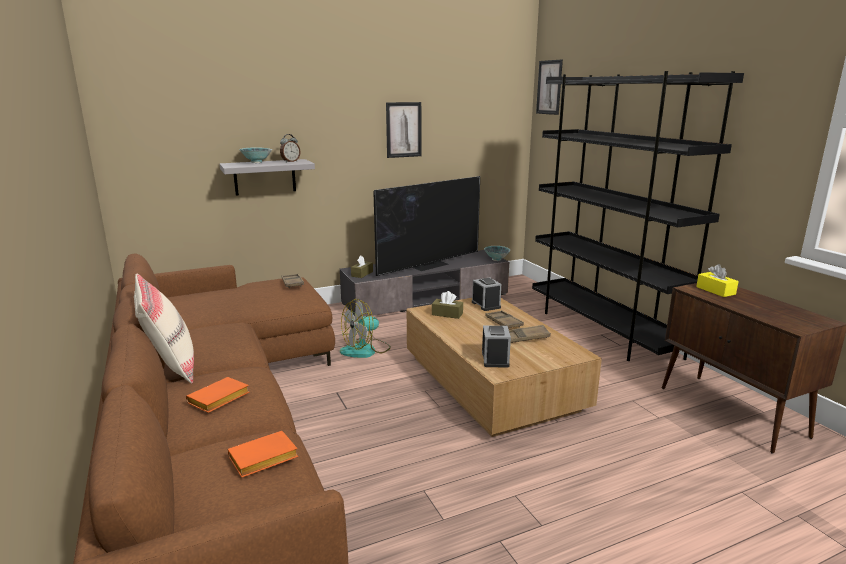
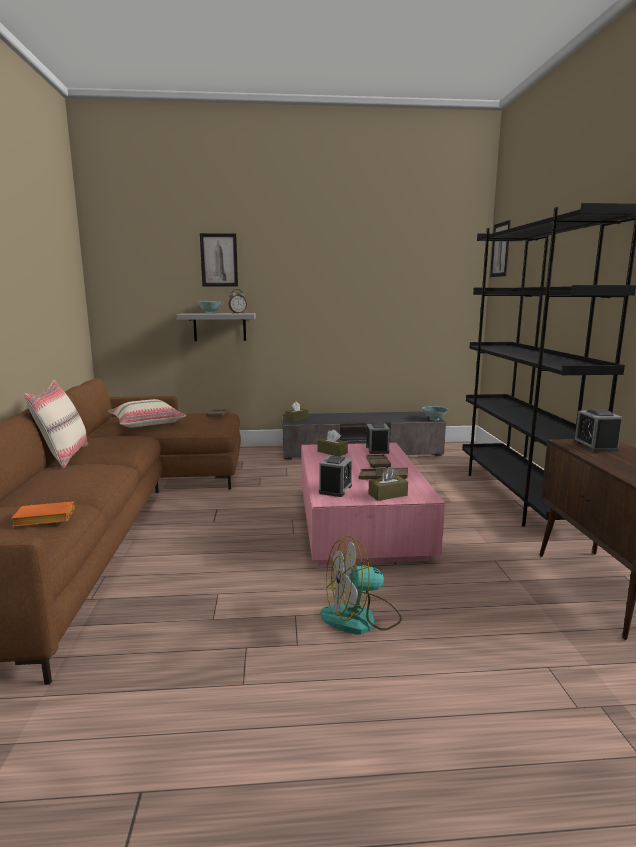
camera: 20 degrees right, 5 degrees down
(218, 400) = (64, 479): orange book -> none
(220, 304) = (146, 423): none -> beige pillow
(365, 350) = (270, 482): fan -> fan (361, 618)
(403, 130) = (349, 290): picture -> picture (219, 260)
(429, 265) = (364, 418): television -> none
(491, 382) = (360, 522): brown coffee table -> pink coffee table
(547, 357) = (388, 495): none -> brown tissue box
(715, 290) = (595, 446): yellow tissue box -> alarm clock

